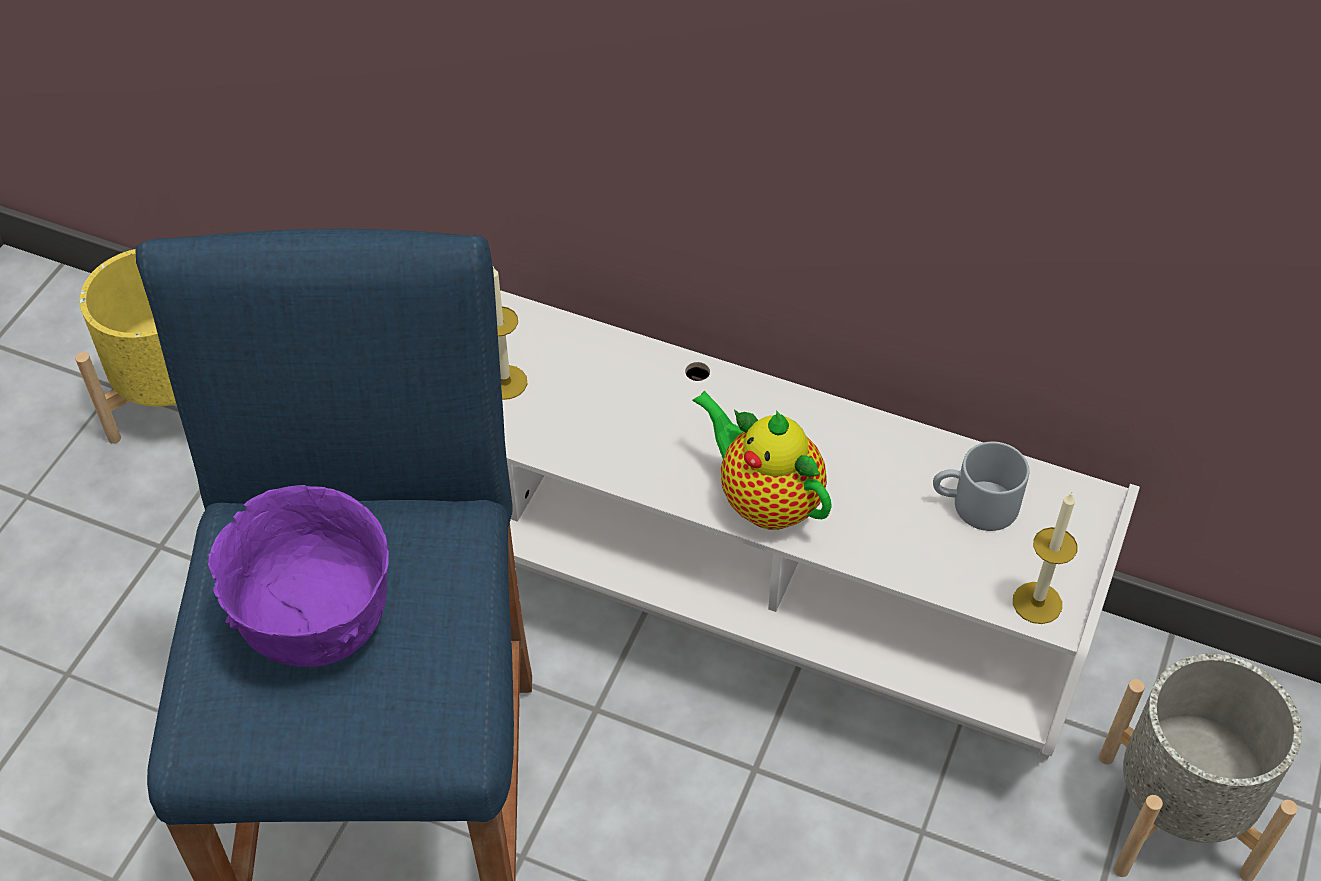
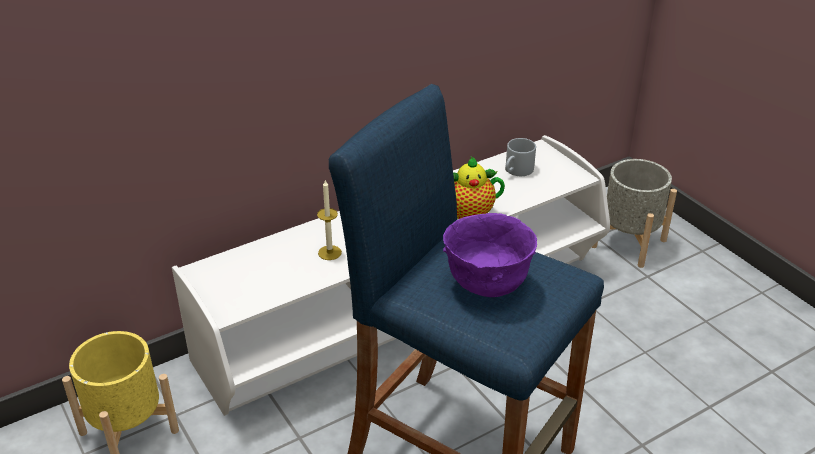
camera: 55 degrees left, 15 degrees down
(1037, 603) = (572, 178): candle -> none

